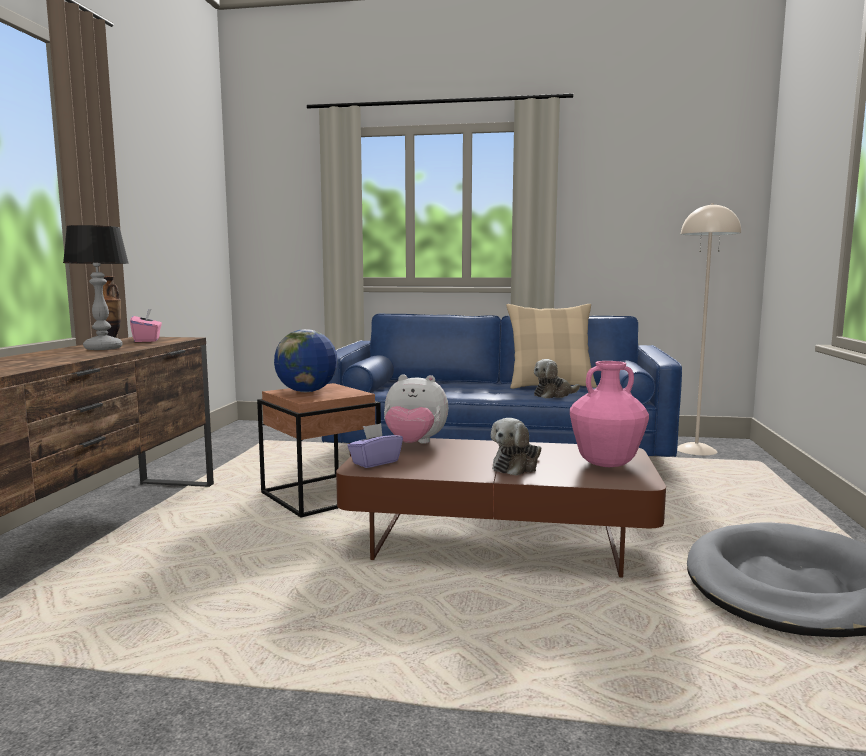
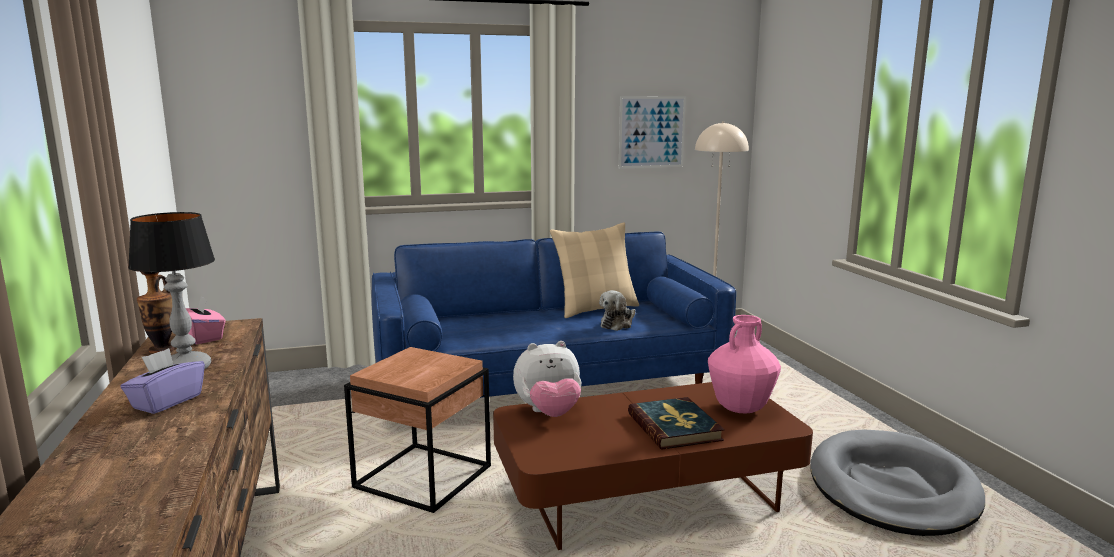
camera: 25 degrees left, 5 degrees up
(307, 391) = (404, 368): globe -> none
(375, 462) = (543, 448): purple tissue box -> purple tissue box (166, 402)
(517, 466) = (675, 427): plush toy -> book
(644, 222) = (652, 132): none -> picture

